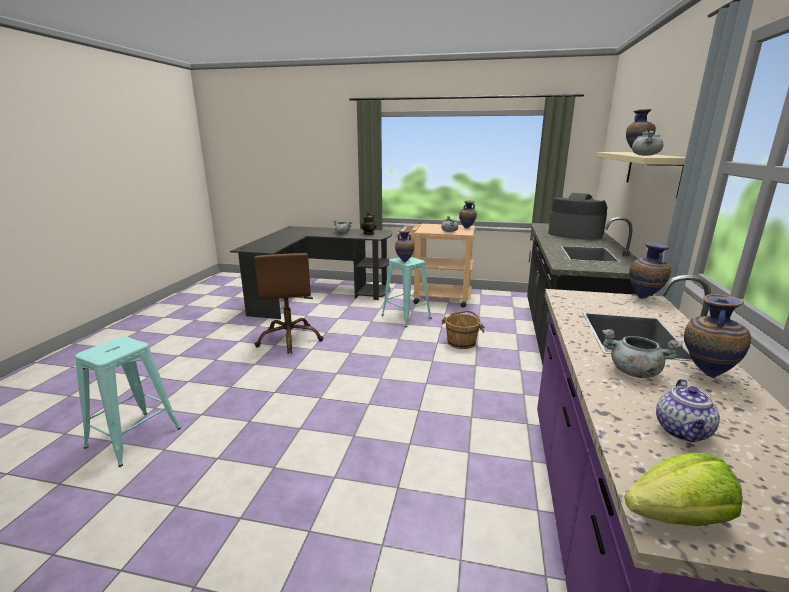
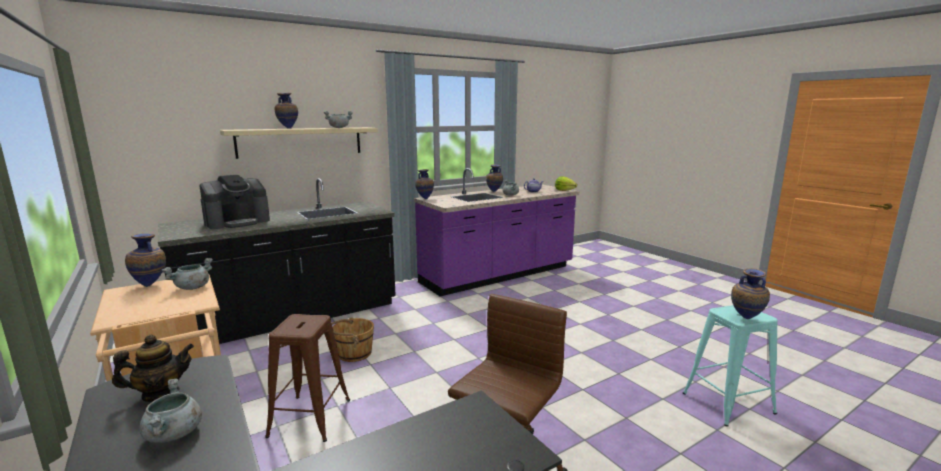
camera: 135 degrees left, 5 degrees down
(404, 261) = (311, 322): vase -> vase (745, 319)
(406, 317) = (310, 418): turquoise stool -> brown stool
(574, 234) = (237, 222): coffee machine -> coffee machine turned 120 degrees counterclockwise

